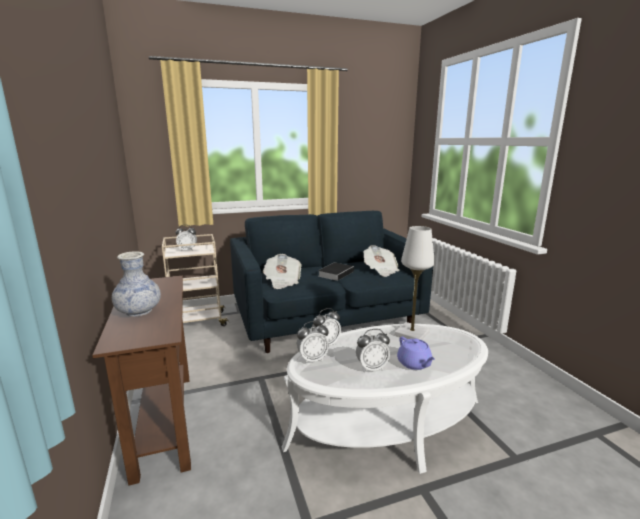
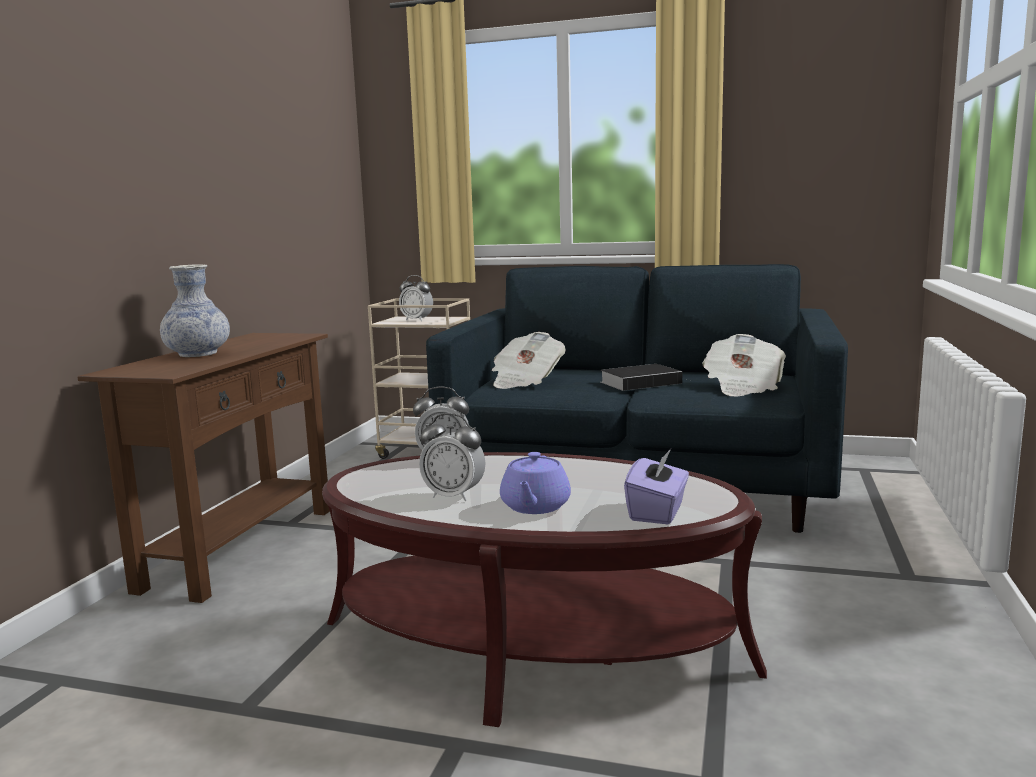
camera: 35 degrees right, 5 degrees down
(312, 359) = (390, 469): alarm clock -> none
(387, 423) = (531, 645): white coffee table -> brown coffee table
(412, 334) = (616, 474): white table lamp -> none
(460, 352) = (657, 512): none -> purple tissue box

